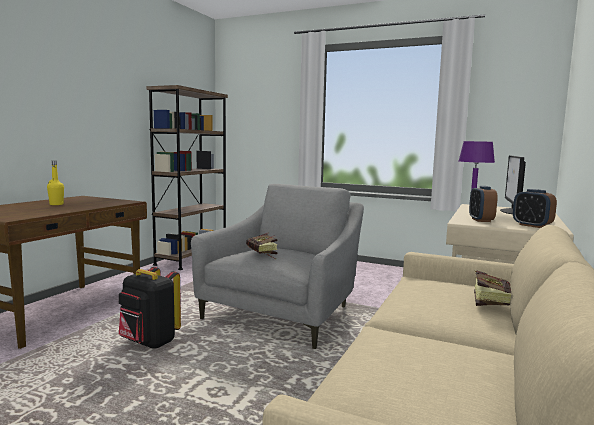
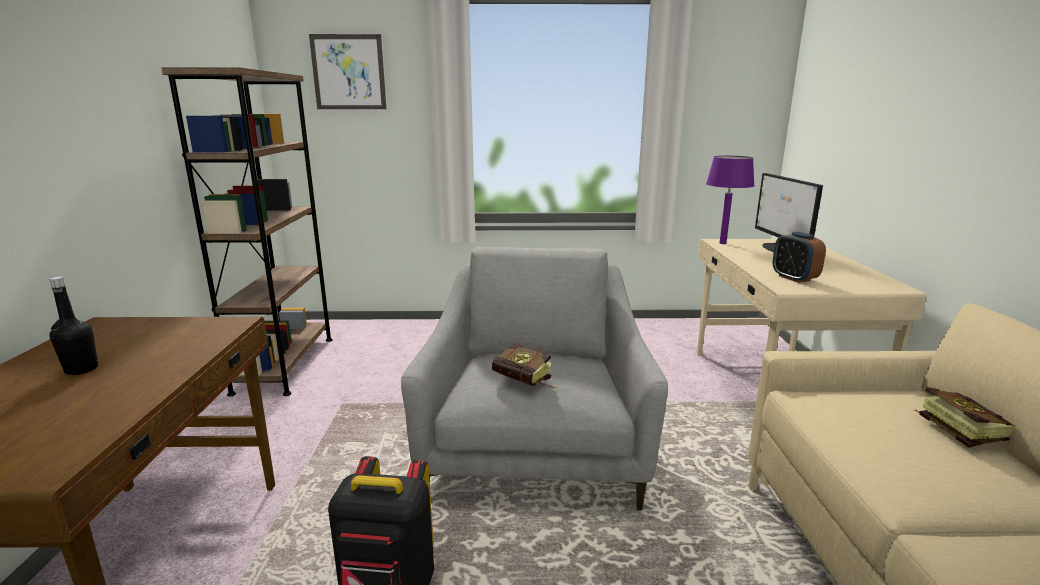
camera: 25 degrees left, 10 degrees up
(56, 204) = (81, 369): yellow bottle -> black bottle
(259, 94) = (348, 72): none -> picture
(532, 225) = (859, 281): alarm clock -> none

